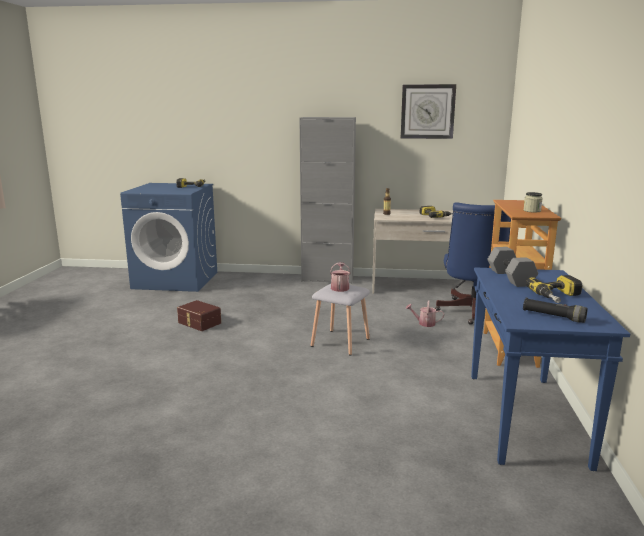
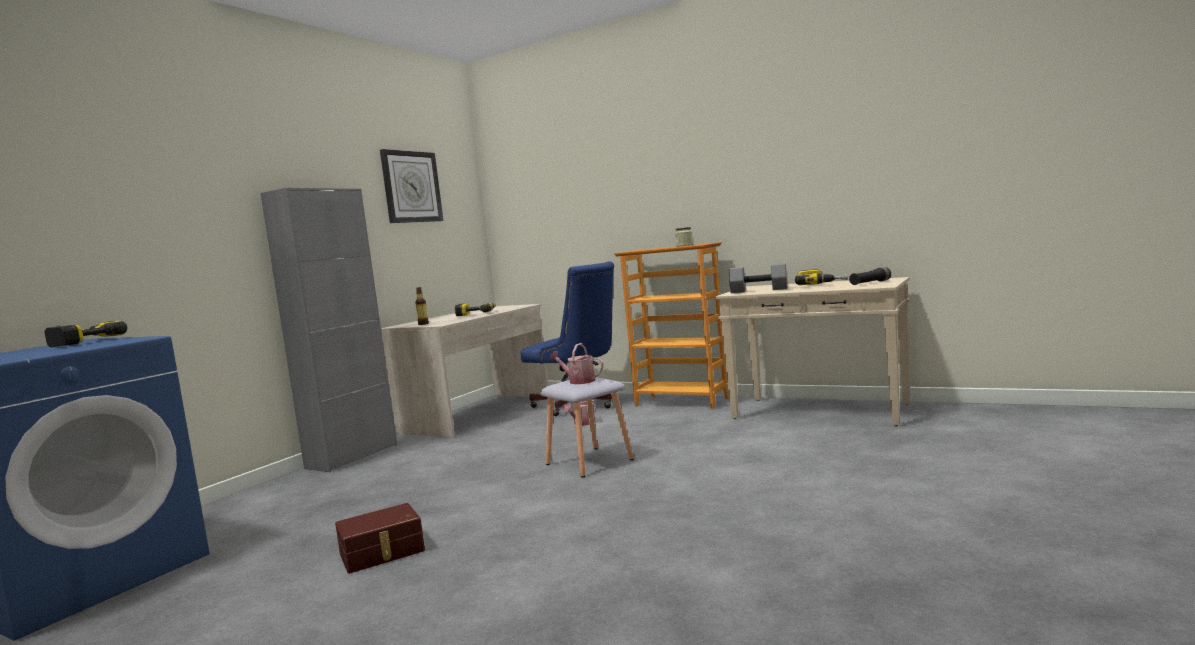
camera: 65 degrees left, 10 degrees down
(526, 419) = (821, 411): blue console table -> beige console table

